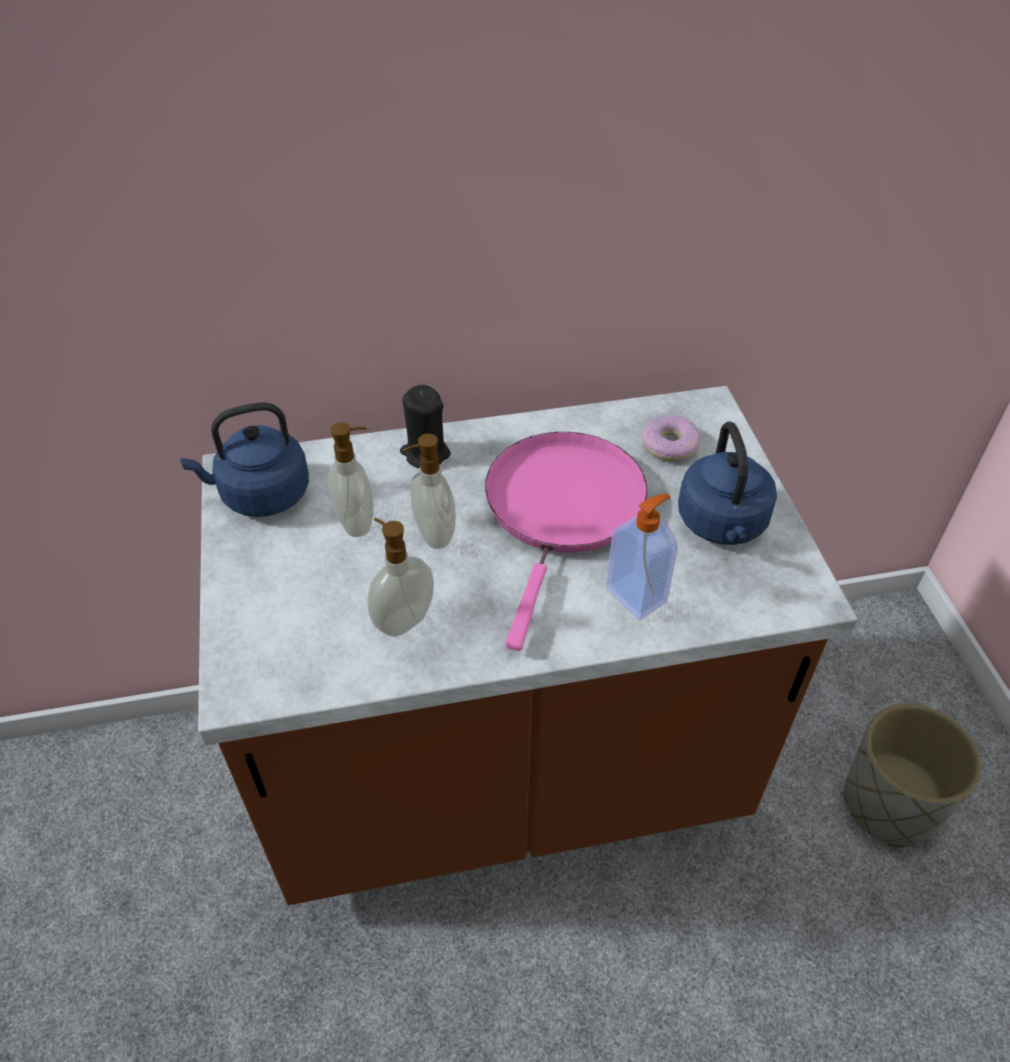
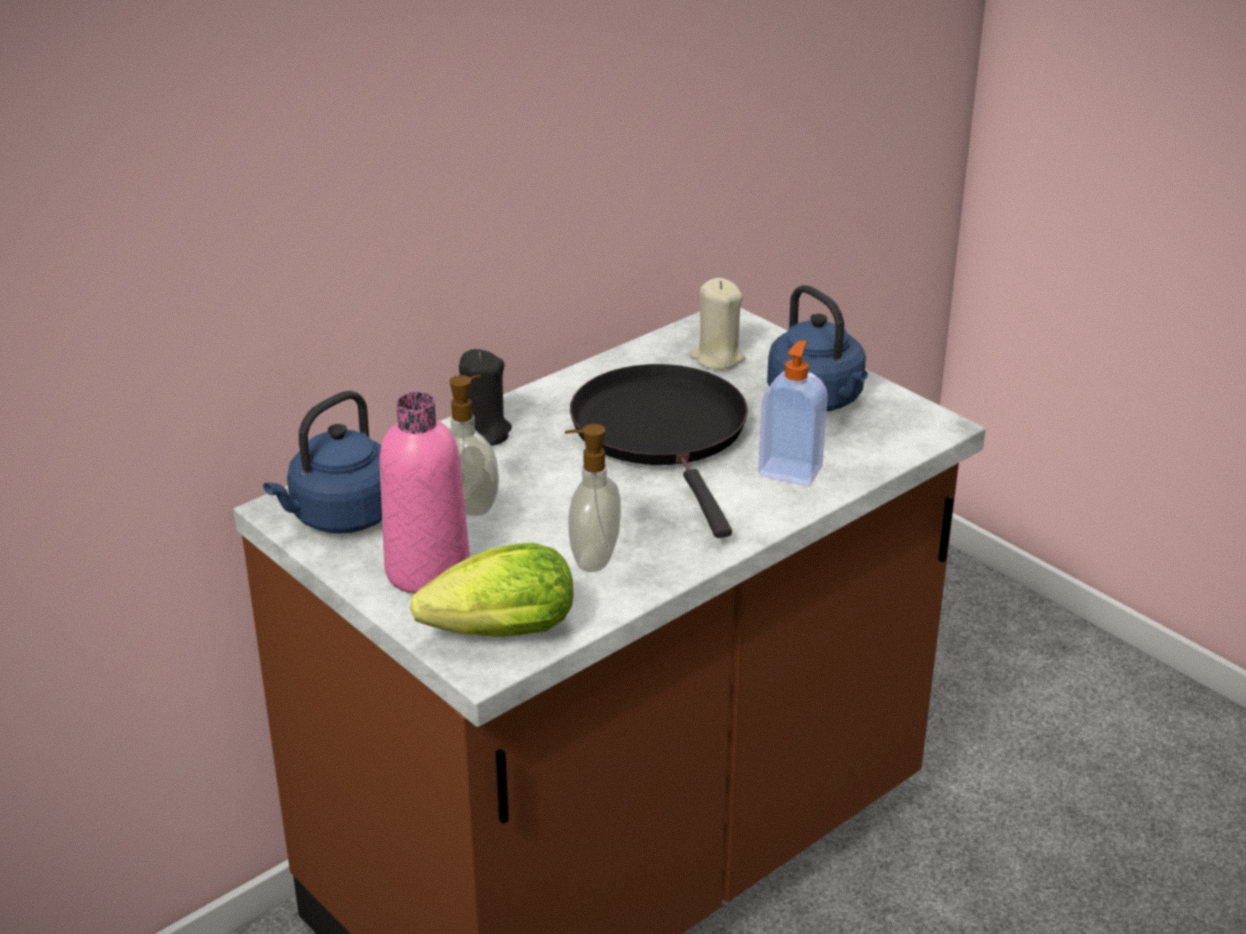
camera: 30 degrees left, 15 degrees down
(266, 666) = (493, 635): none -> lettuce
(275, 576) = (428, 571): none -> pink bottle
(433, 534) = (556, 490): soap dispenser -> none
(563, 509) = (663, 433): pink frying pan -> black frying pan
(670, 445) = (717, 358): donut -> beige candle
(890, 804) = (1031, 727): grey planter -> none

